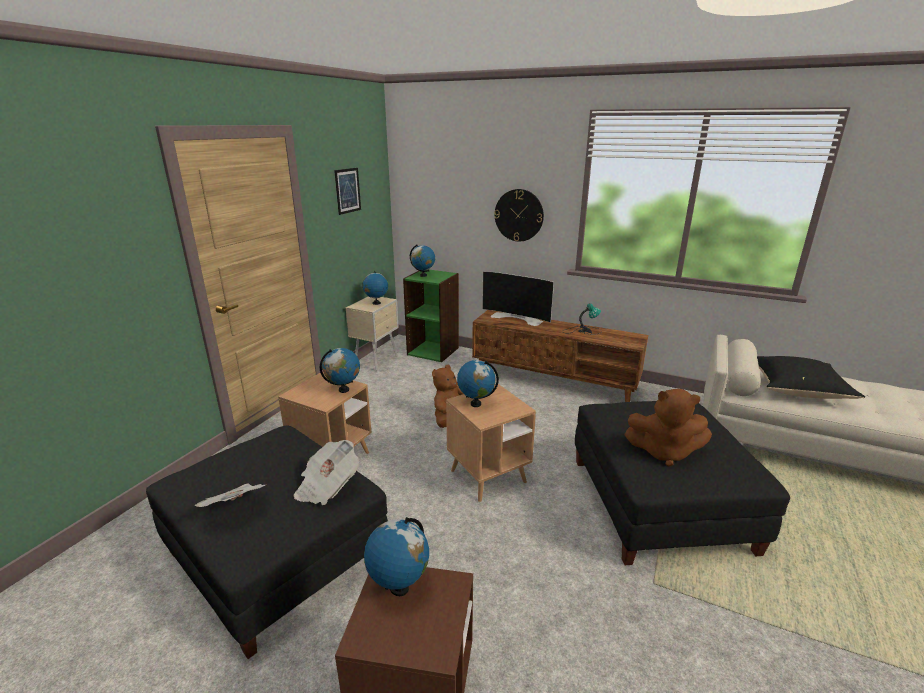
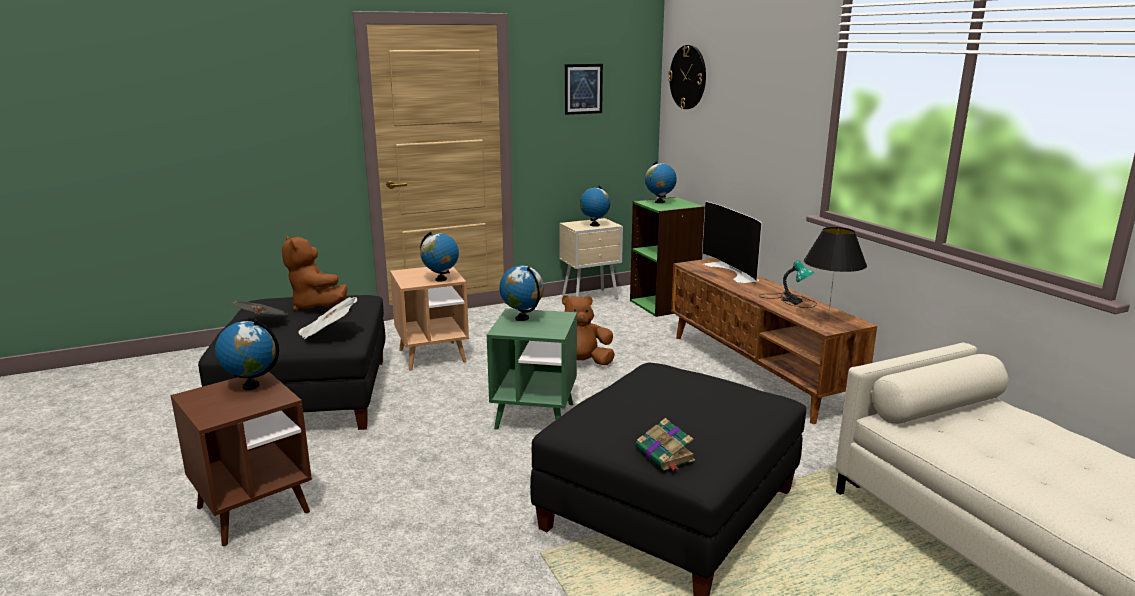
camera: 40 degrees right, 5 degrees down
(488, 476) = (535, 416): brown side table -> green side table
(519, 215) = (768, 133): wall clock -> wall clock (688, 77)
(626, 340) = (827, 322): none -> black table lamp
(664, 452) = (636, 415): brown plush toy -> brown plush toy (316, 306)
(728, 474) = (665, 455): none -> book
(797, 390) = (1002, 447): black pillow -> none

